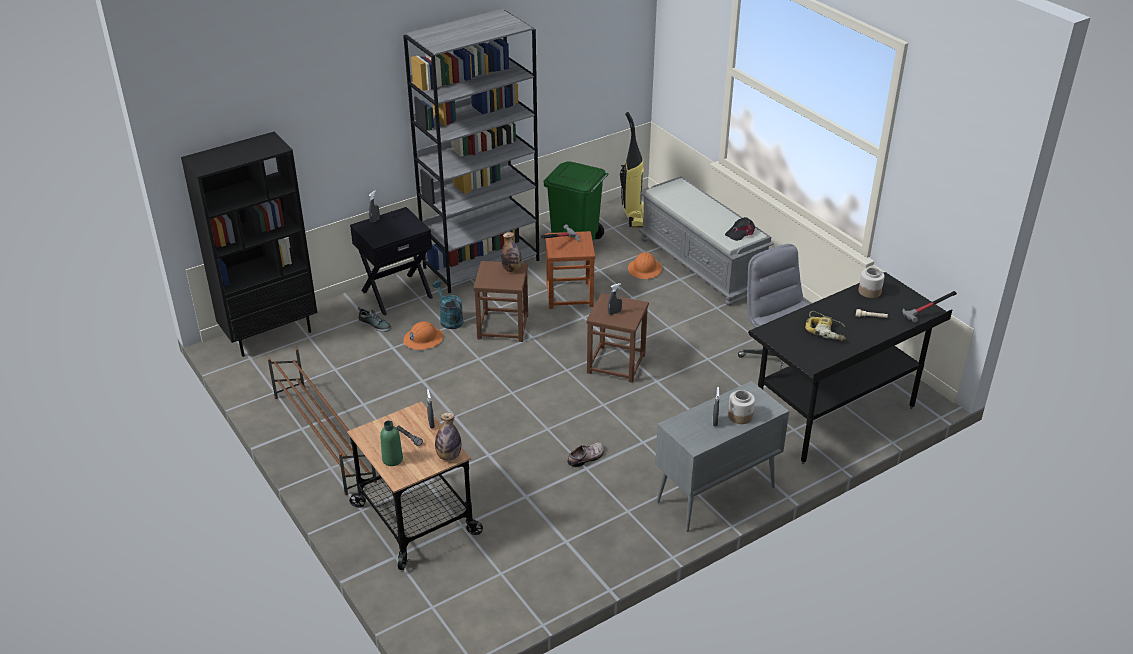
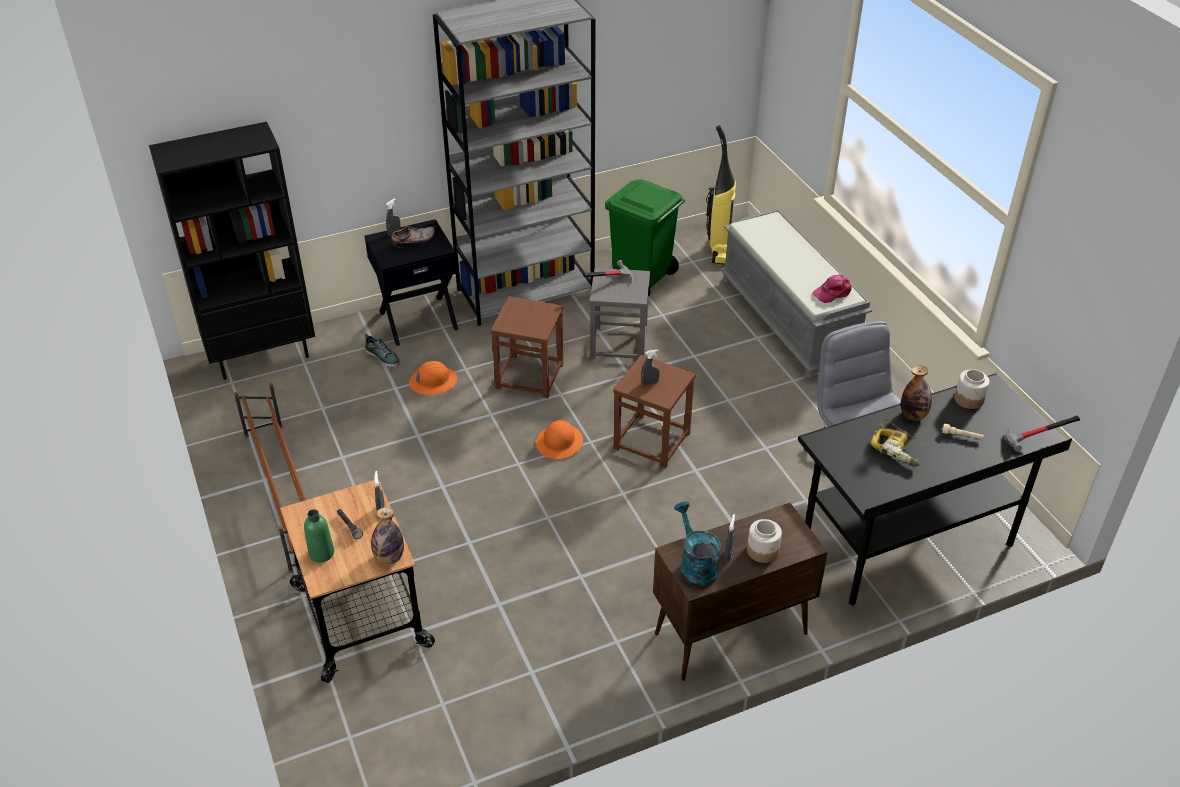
camera: 10 degrees right, 5 degrees up
(449, 319) = (470, 359): turquoise watering can -> turquoise watering can (695, 565)
(512, 269) = (542, 311): bottle -> bottle (913, 415)
(569, 295) = (619, 344): brown stool -> grey stool
(587, 458) = (585, 562): shoe -> shoe (414, 241)
(645, 269) = (717, 320): orange hard hat -> orange hard hat (560, 443)
(715, 495) = (729, 635): grey cabinet -> brown cabinet
(740, 232) = (833, 292): black cap -> pink cap

